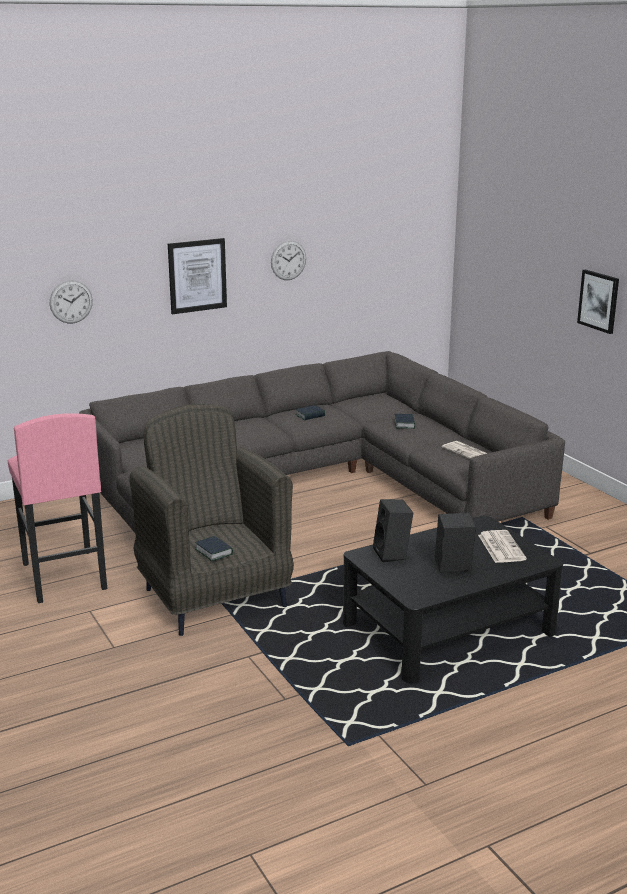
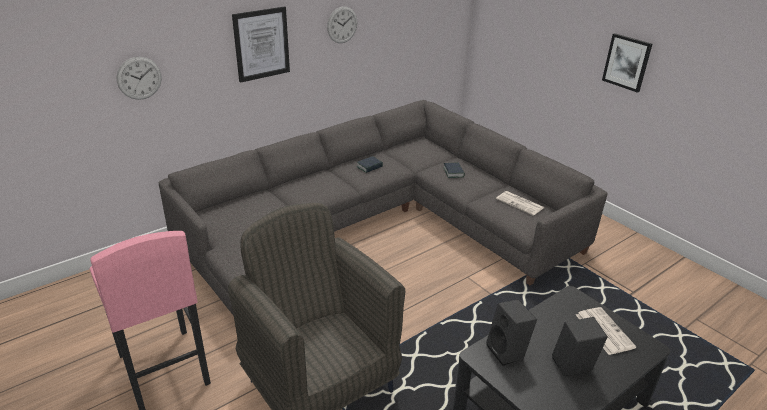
camera: 10 degrees left, 10 degrees up
(214, 552) = (325, 361): book -> none

